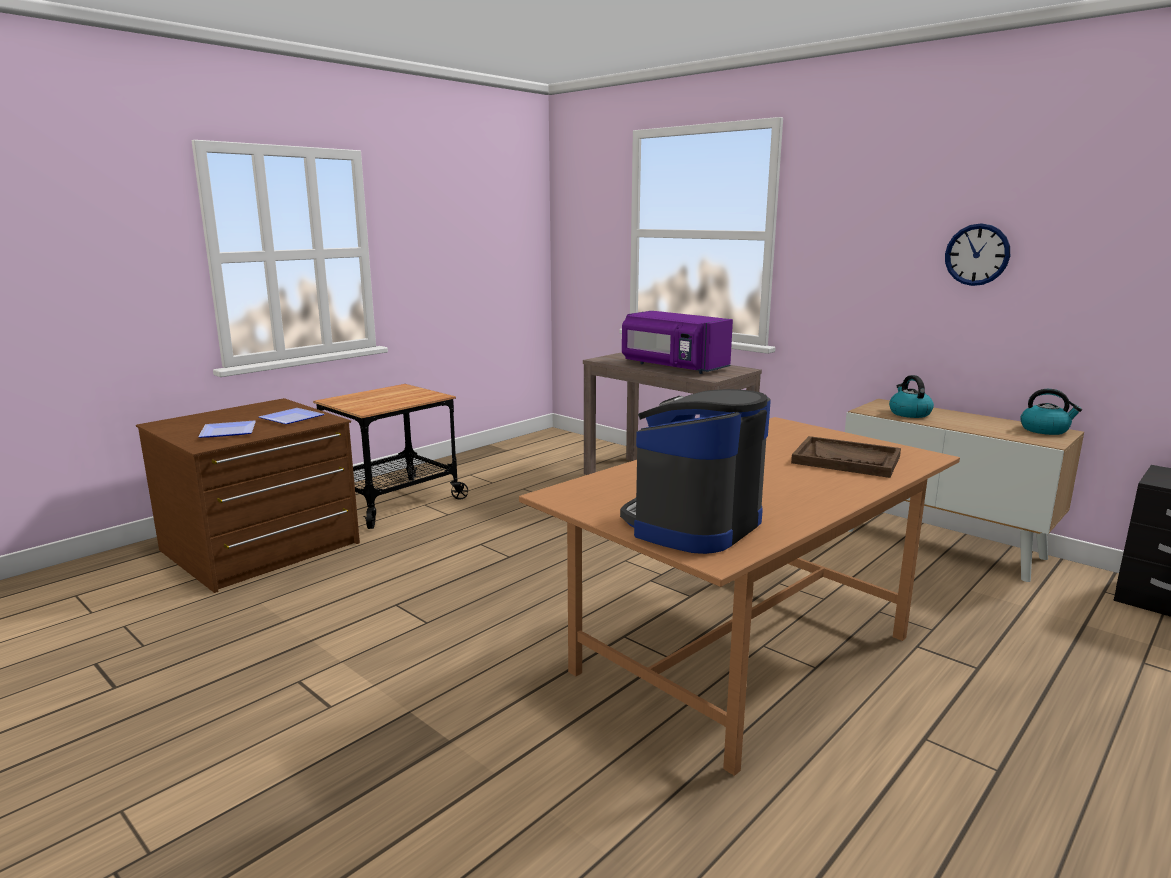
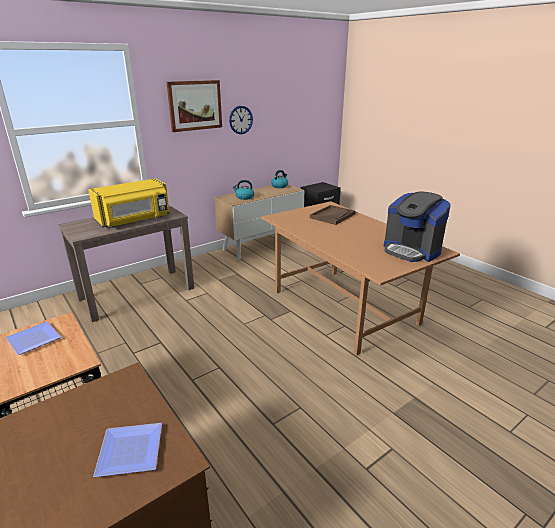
camera: 80 degrees left, 10 degrees up
(292, 418) = (100, 404): plate -> plate (32, 339)
(672, 367) = (135, 220): purple microwave -> yellow microwave
(874, 216) = (195, 105): none -> picture

